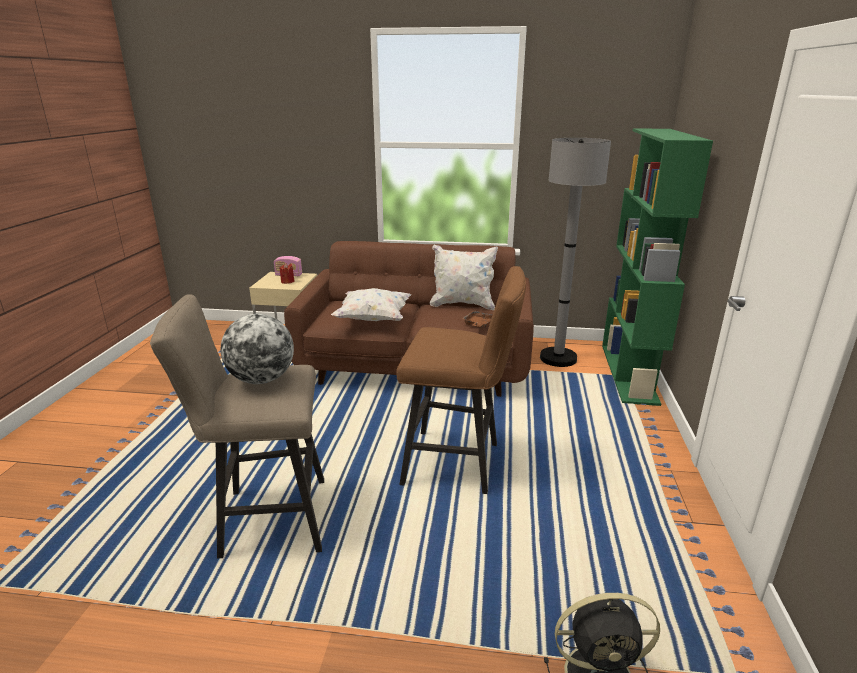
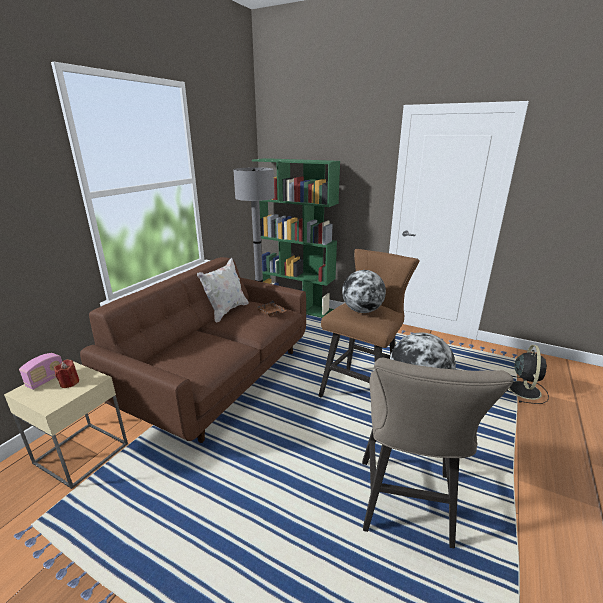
camera: 70 degrees left, 0 degrees up
(373, 319) = (219, 351): white pillow -> none
(441, 338) = (362, 311): none -> globe

